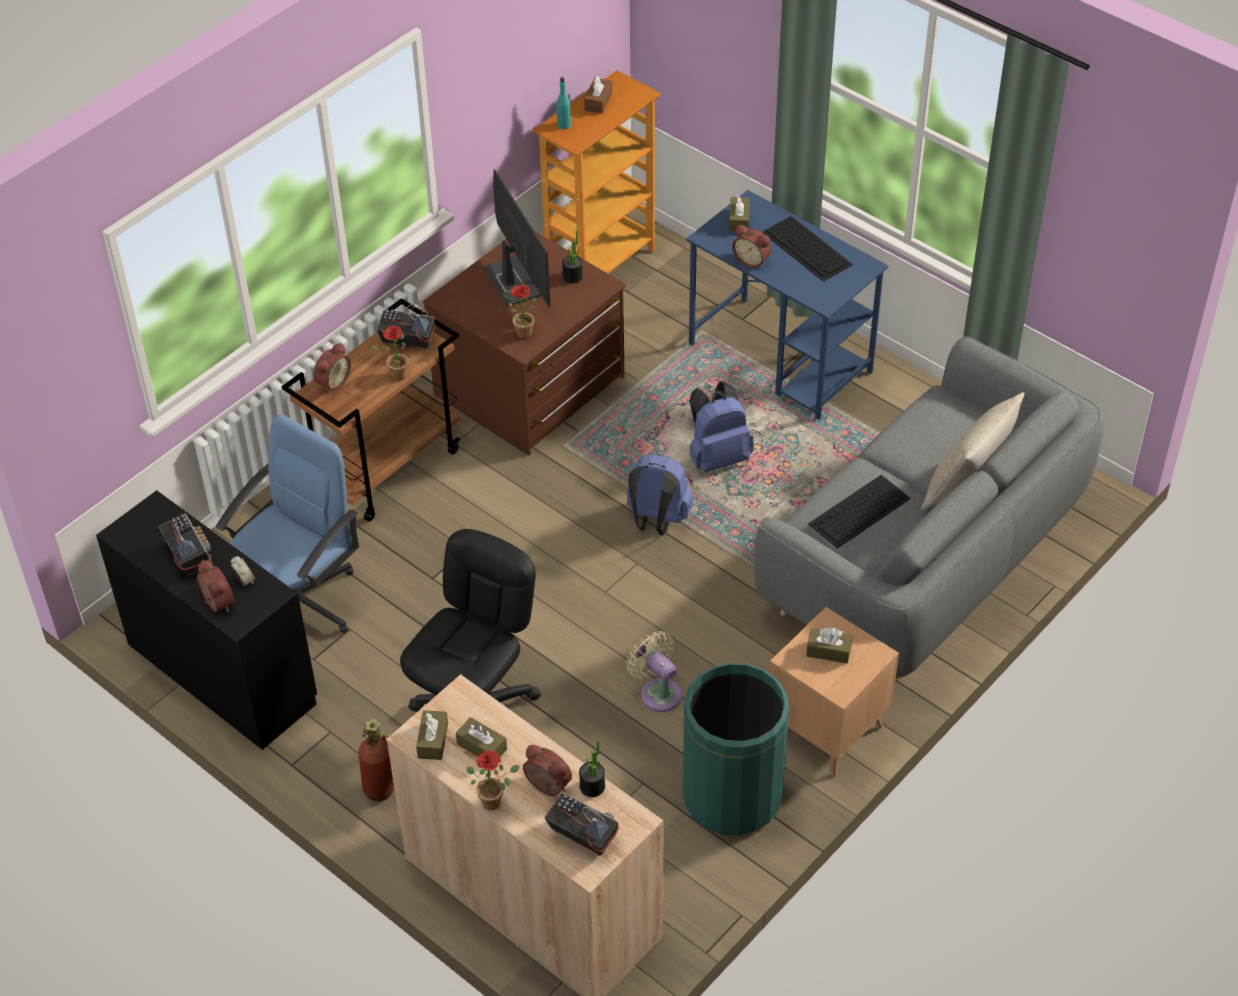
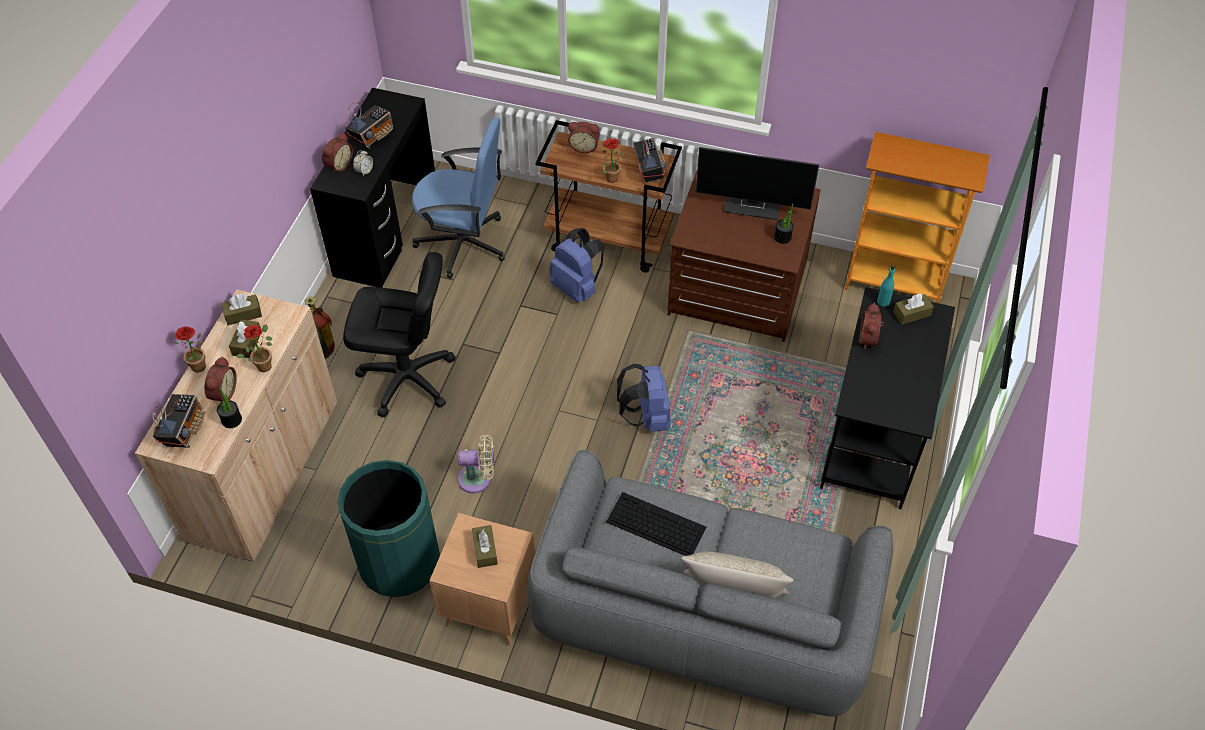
camera: 65 degrees right, 5 degrees up
(512, 281) = (754, 204): monitor -> monitor turned 60 degrees clockwise
(521, 333) = (701, 230): potted plant -> potted plant (264, 364)
(563, 125) = (895, 147): turquoise bottle -> turquoise bottle (883, 301)
(598, 102) = (940, 157): brown tissue box -> none
(658, 692) = (478, 479): beige fan -> beige fan turned 60 degrees clockwise
(717, 457) = (736, 432): blue backpack -> blue backpack (577, 287)
(781, 359) = (873, 438): blue desk -> black desk
(807, 249) = (910, 372): keyboard -> none

